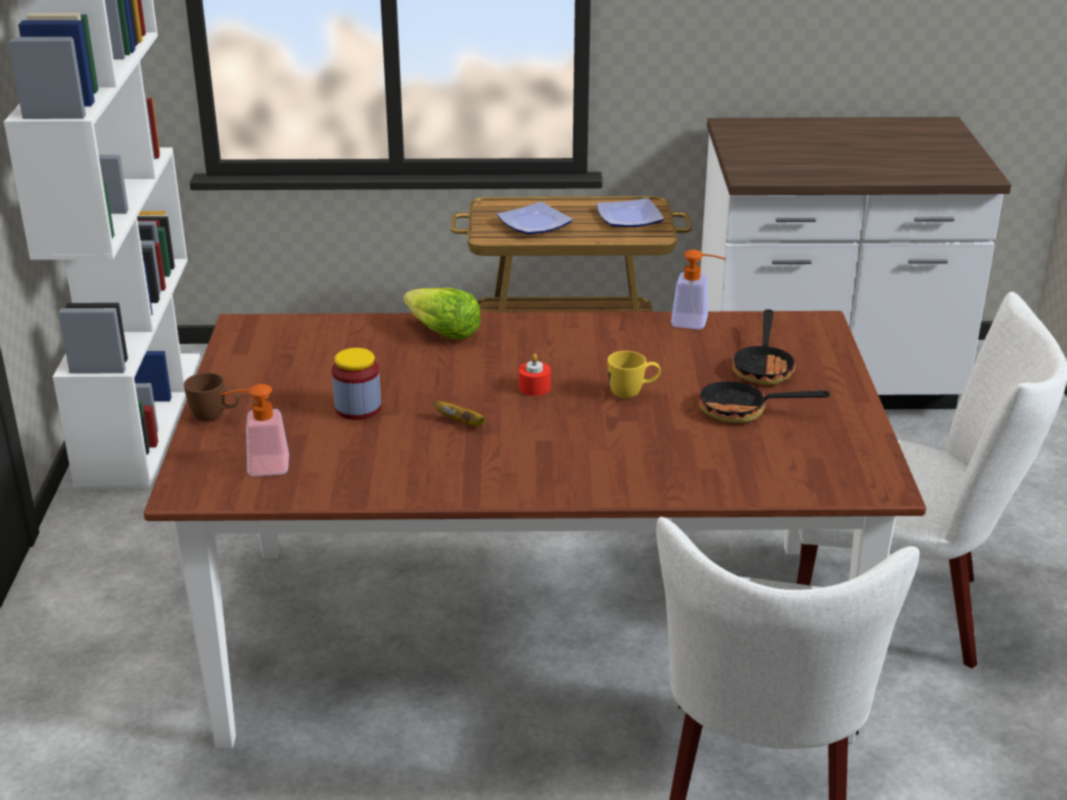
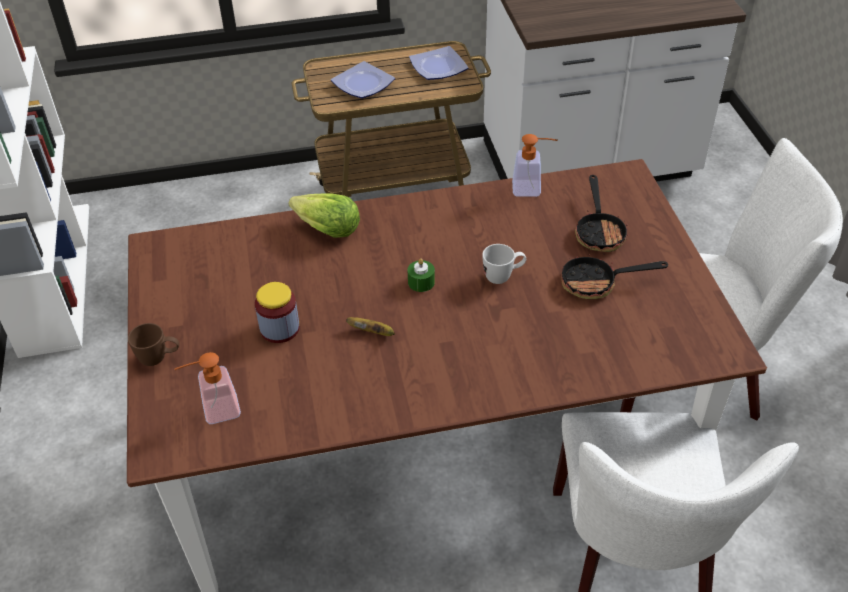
camera: 10 degrees left, 15 degrees up
(534, 387) = (421, 282): red candle -> green candle
(633, 393) = (503, 276): yellow mug -> white mug

